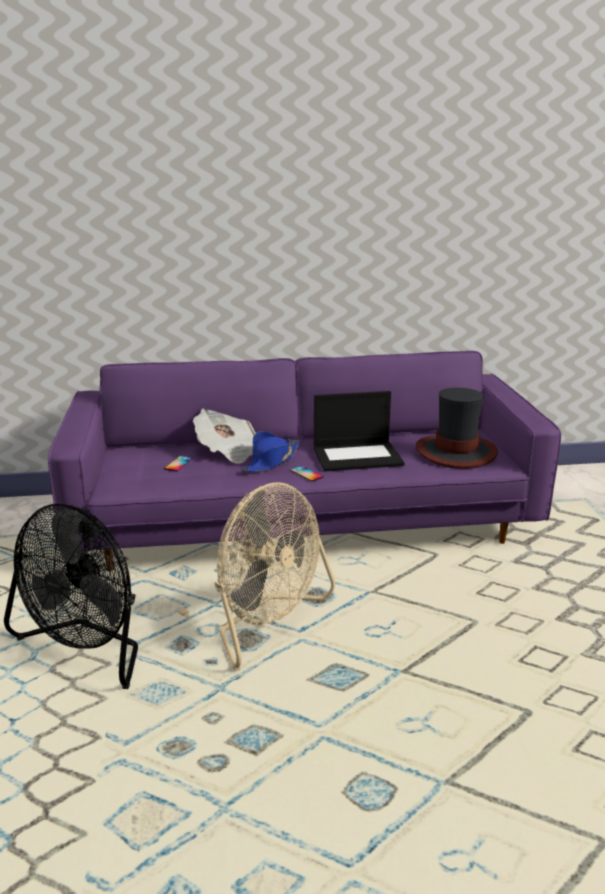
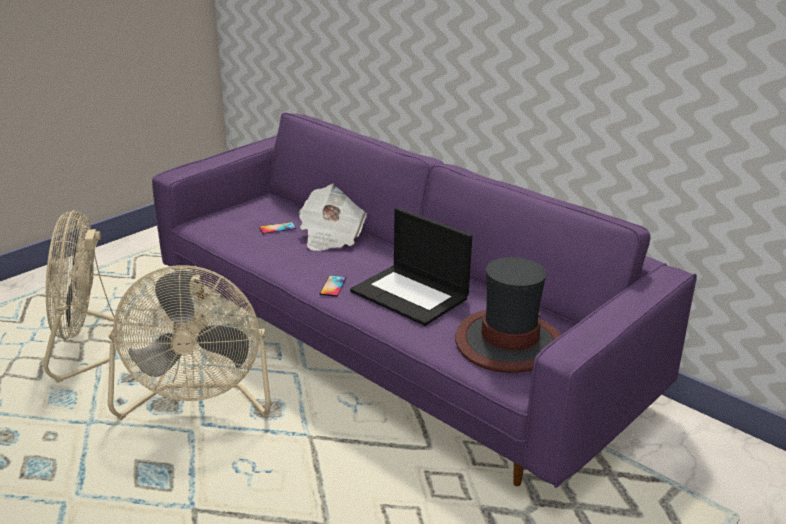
camera: 50 degrees right, 5 degrees up
(89, 644) = (98, 340): black fan -> beige fan
(271, 461) = (337, 261): blue hat -> none

